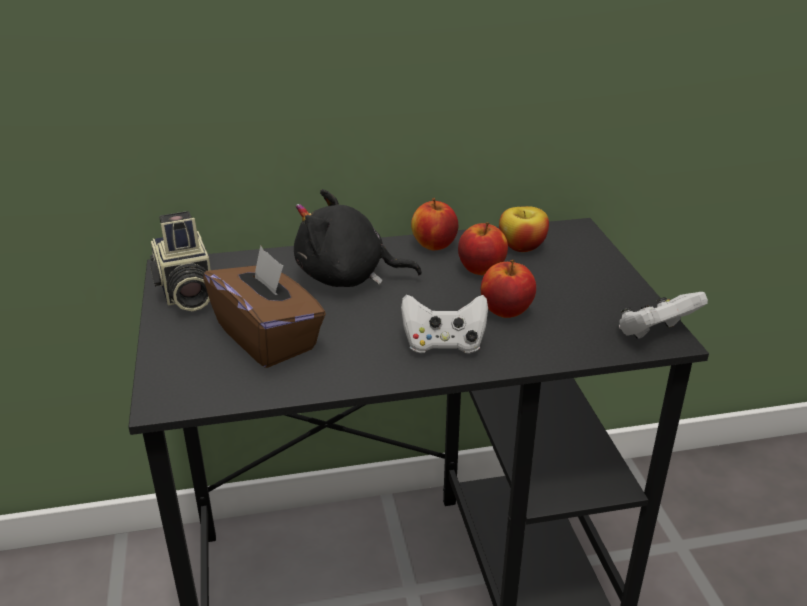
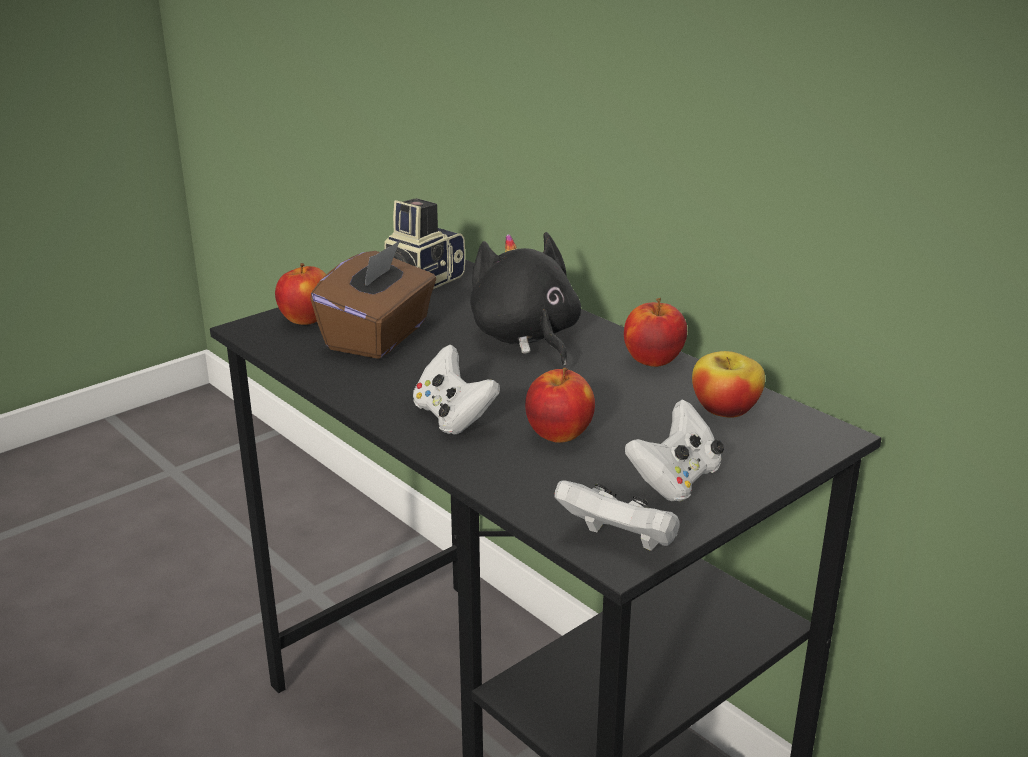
camera: 60 degrees right, 5 degrees down
(481, 269) = (634, 399): apple -> apple (306, 320)
(595, 292) = (675, 480): none -> white game controller

